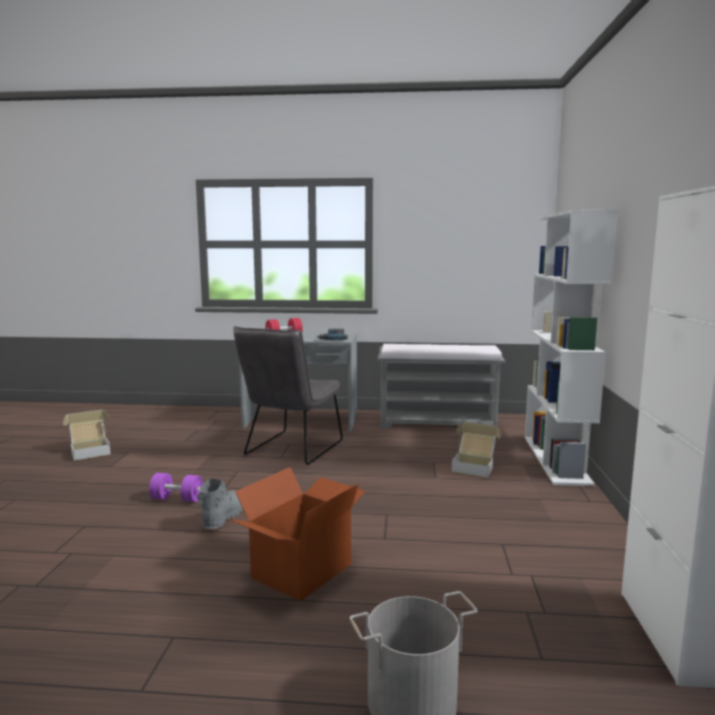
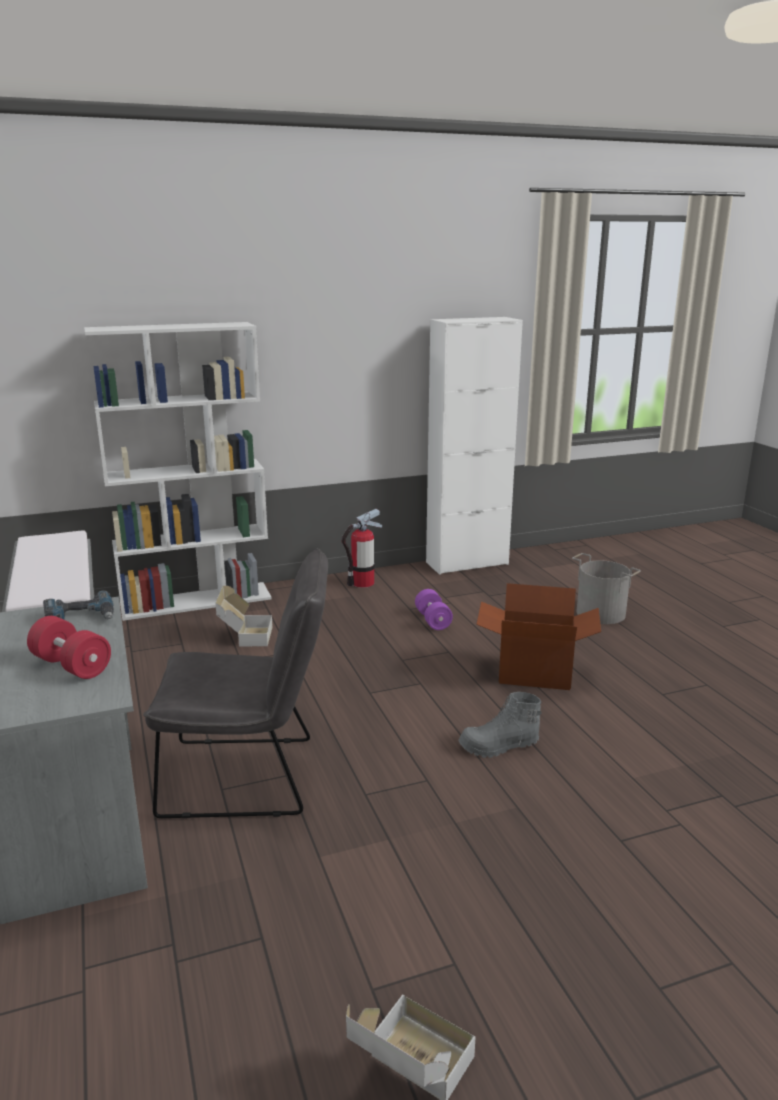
camera: 115 degrees left, 10 degrees up
(177, 499) = (491, 803): purple dumbbell -> purple dumbbell (433, 620)
(591, 533) = (362, 583): none -> fire extinguisher

